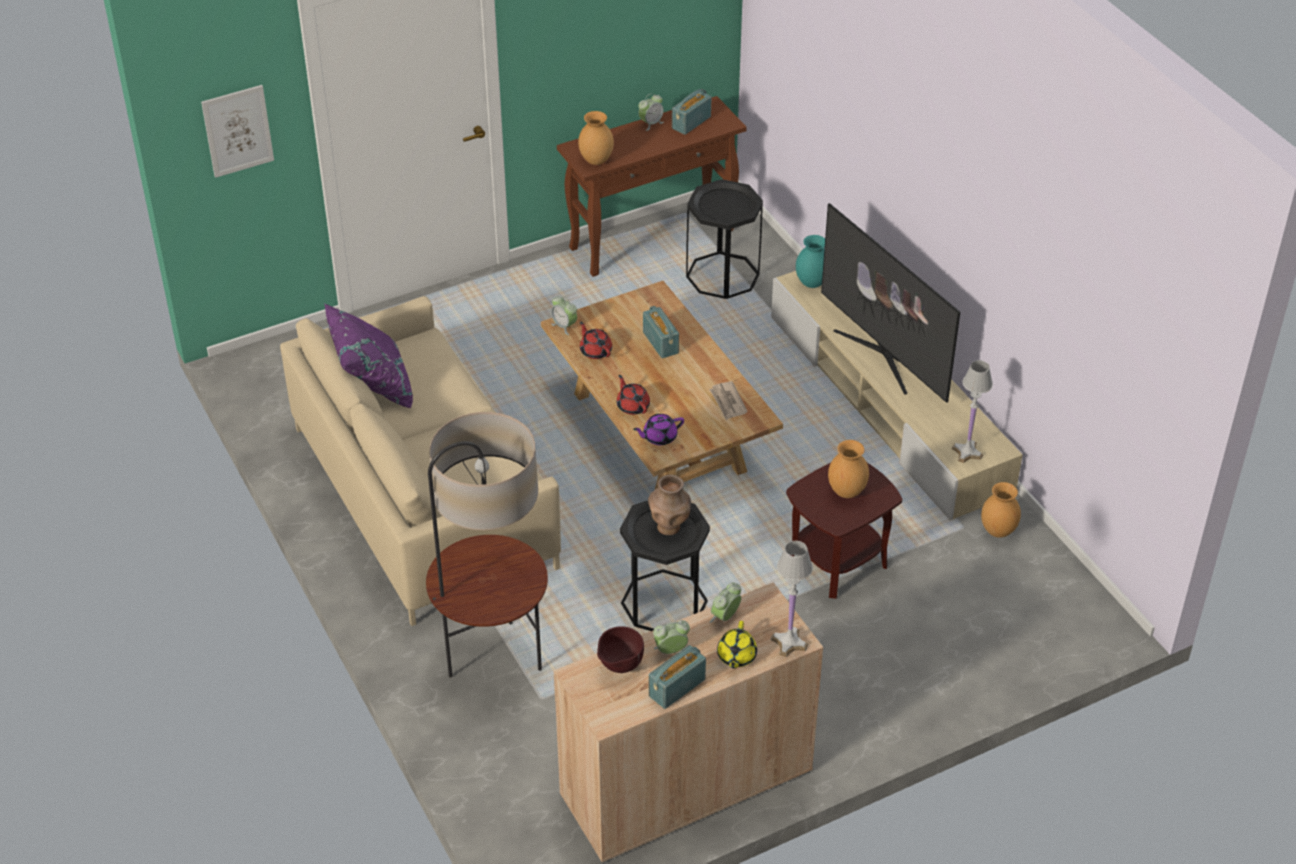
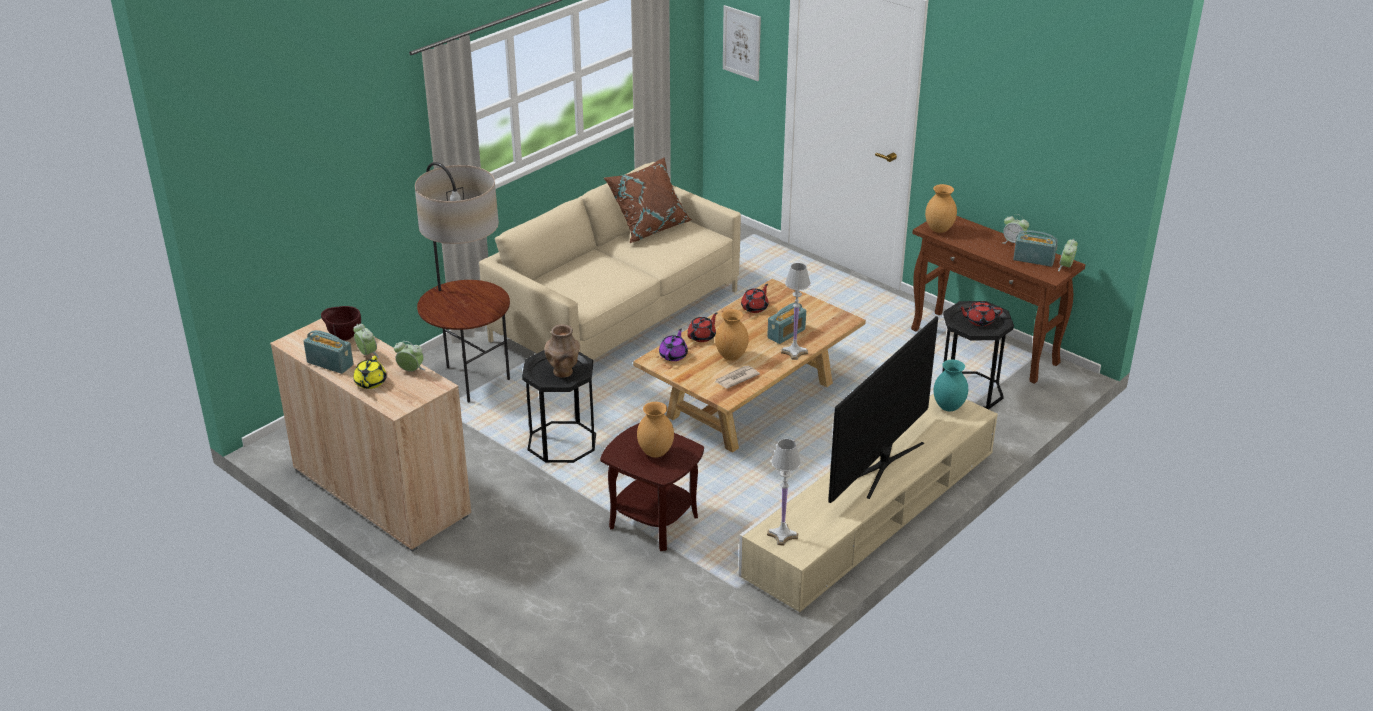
camera: 70 degrees right, 10 degrees down
(373, 384) = (649, 227): purple pillow -> brown pillow
(564, 326) = (774, 289): alarm clock -> alarm clock (1066, 267)
(659, 437) = (673, 355): purple teapot -> purple teapot turned 60 degrees clockwise
(724, 204) = (979, 321): none -> red teapot
(736, 656) = (370, 383): yellow teapot -> yellow teapot turned 75 degrees counterclockwise
(789, 643) = (393, 404): white table lamp -> white table lamp (794, 352)
(997, 531) = (745, 610): brown vase -> brown vase (731, 356)

